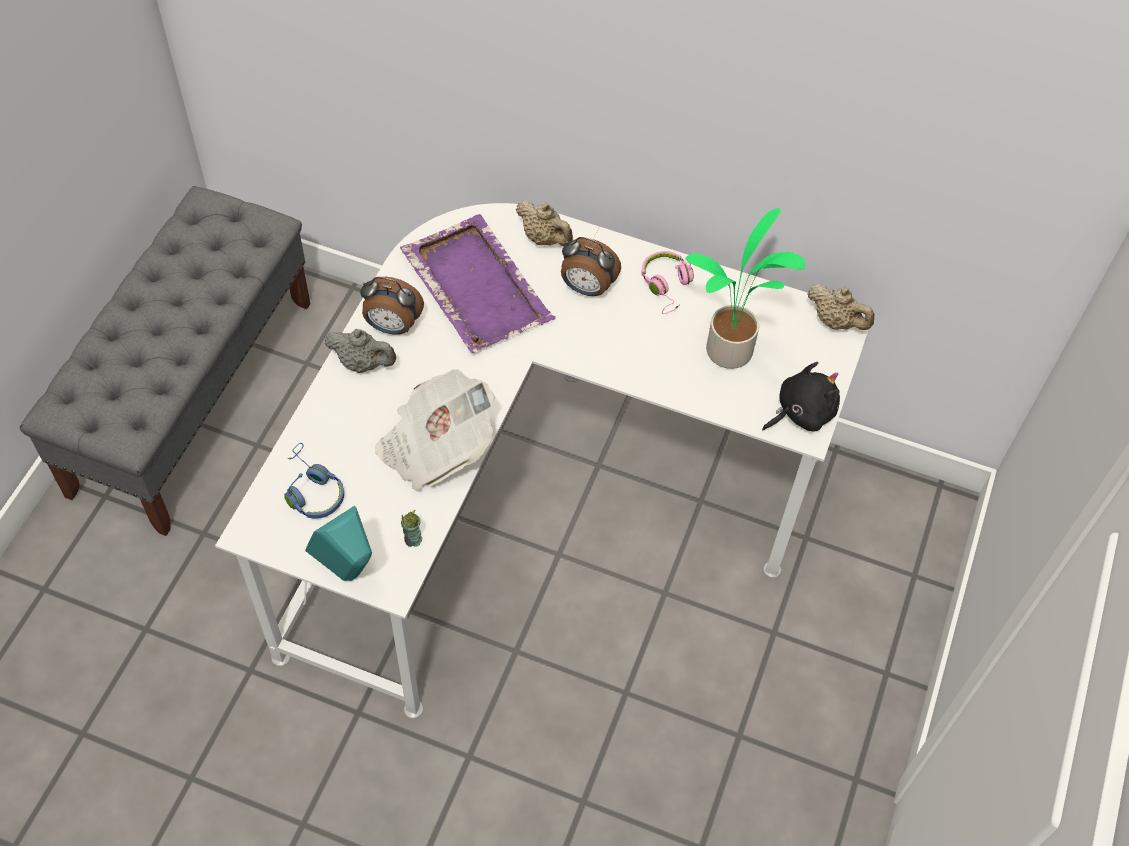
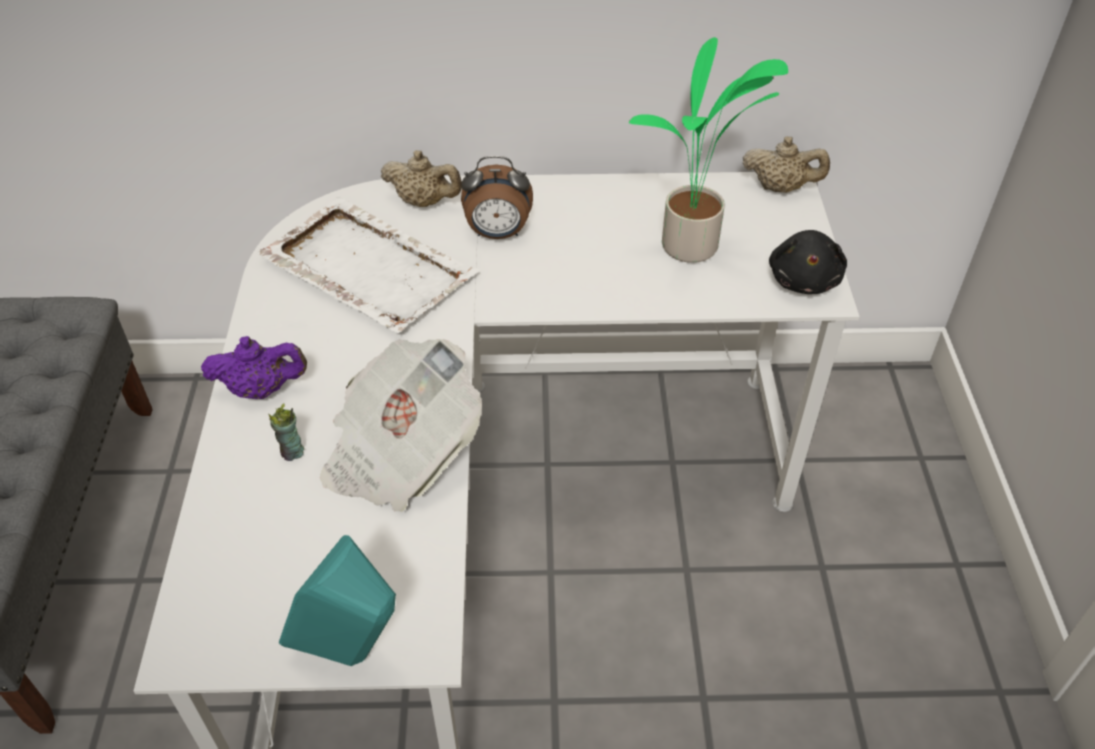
camera: 20 degrees left, 10 degrees down
(311, 490) = (253, 563): blue headphones -> none
(363, 363) = (261, 389): grey teapot -> purple teapot
(392, 326) = (282, 339): alarm clock -> none
(413, 540) = (424, 576): cup -> cup (292, 452)
(476, 286) = (367, 268): purple tray -> white tray
(667, 286) = (585, 207): pink headphones -> none
(801, 412) = (804, 279): black plush toy -> black plush toy turned 150 degrees clockwise

